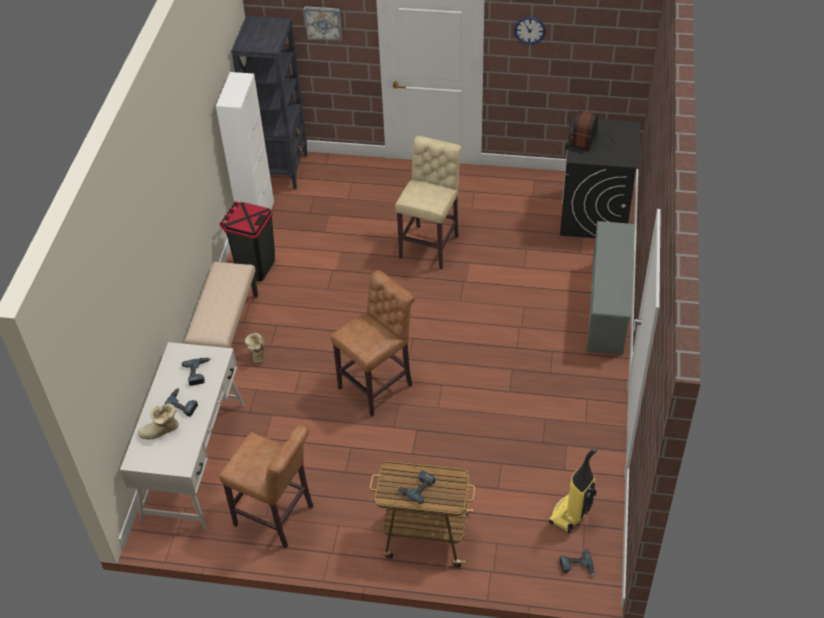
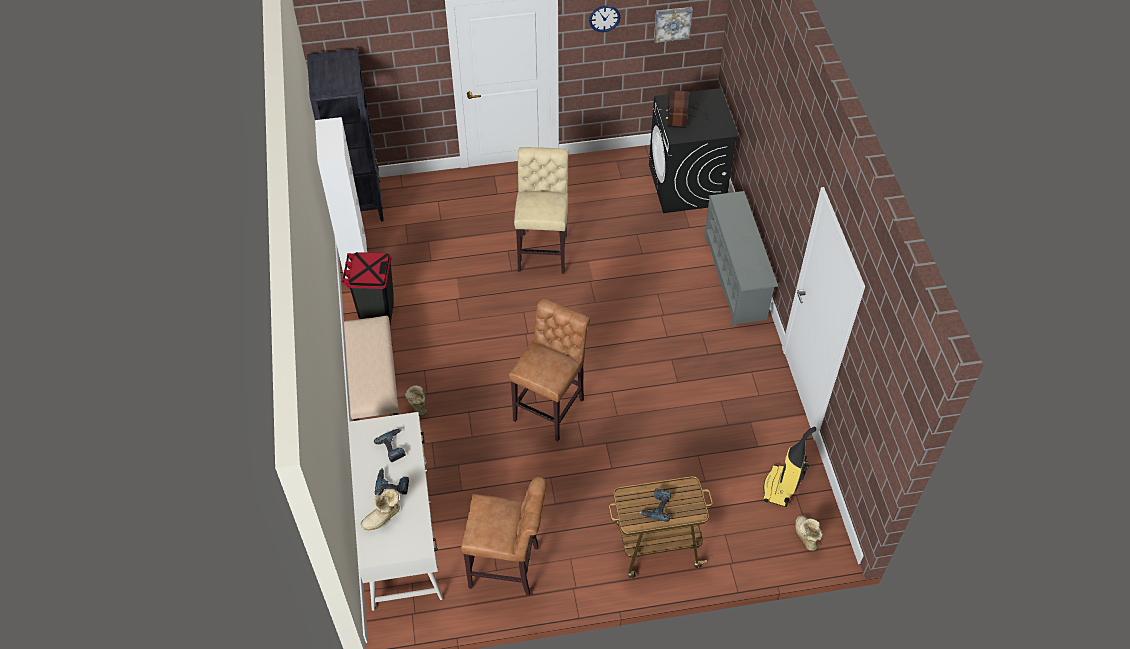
camera: 20 degrees left, 5 degrees up
(323, 22) = (390, 46): picture -> picture (672, 23)
(577, 567) = (805, 536): power drill -> boot

